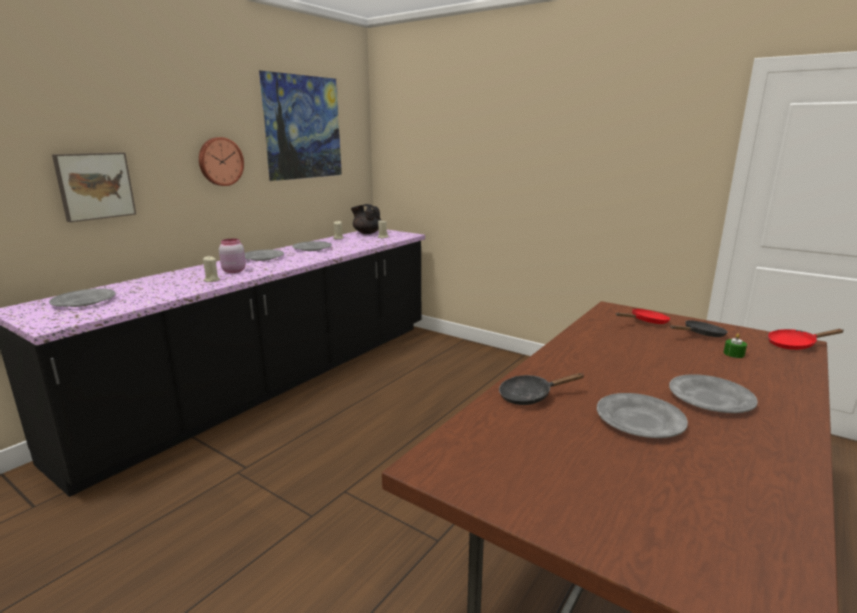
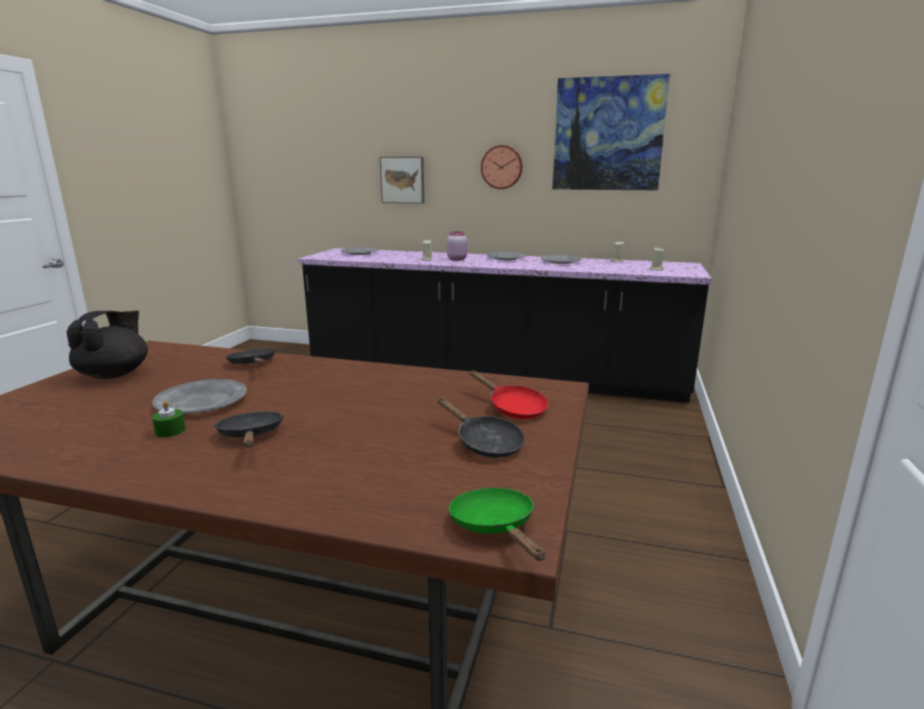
camera: 70 degrees right, 0 degrees up
(367, 233) = (664, 264): black teapot -> black teapot (115, 374)
(710, 398) = (251, 435): grey plate -> black frying pan
(734, 354) = (410, 462): green candle -> green candle (170, 431)
(795, 345) = (495, 526): red frying pan -> green frying pan

